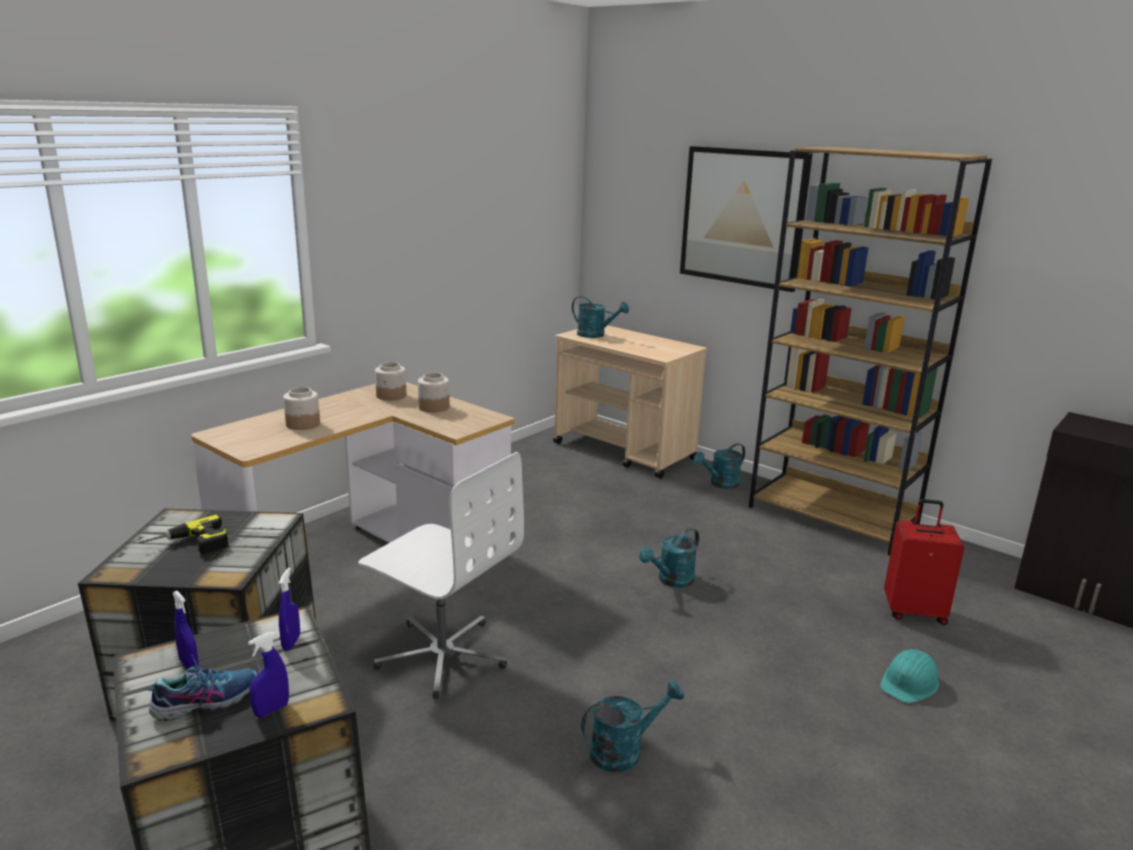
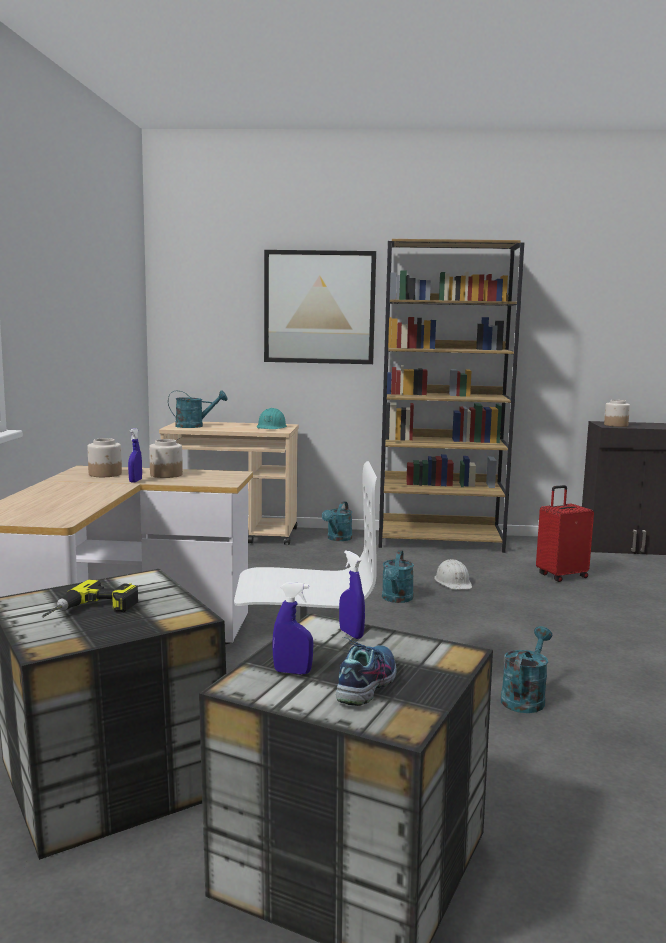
camera: 35 degrees left, 10 degrees down
(271, 710) = (432, 669): blue spray bottle -> blue spray bottle (135, 481)
(302, 424) = (64, 499): jar -> jar (615, 425)
(764, 578) = (453, 582): none -> white hard hat
(909, 683) = (614, 609): turquoise hard hat -> turquoise hard hat (271, 427)

